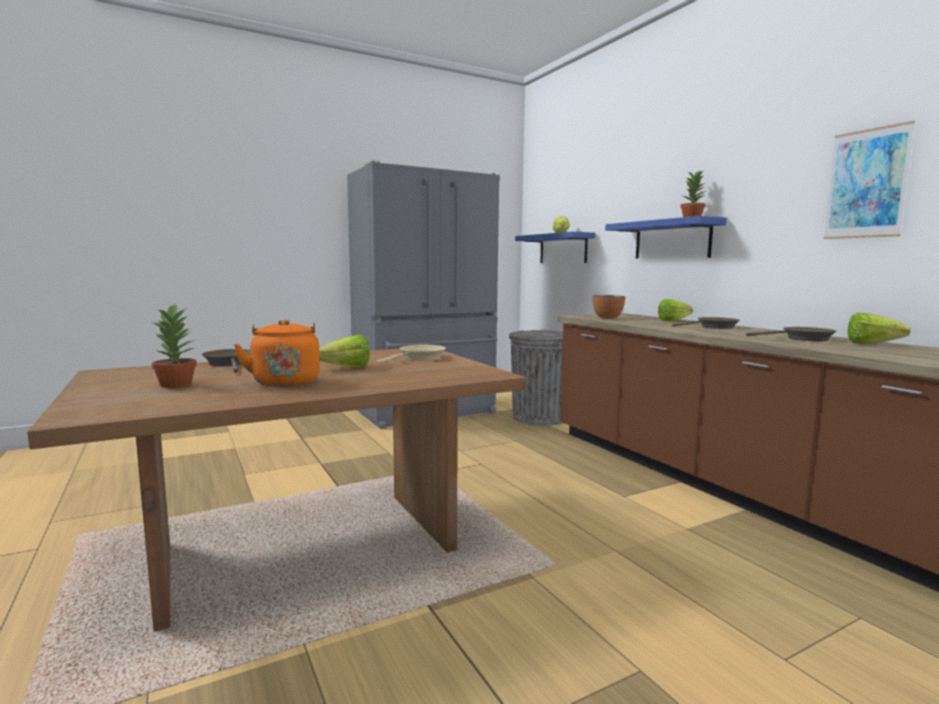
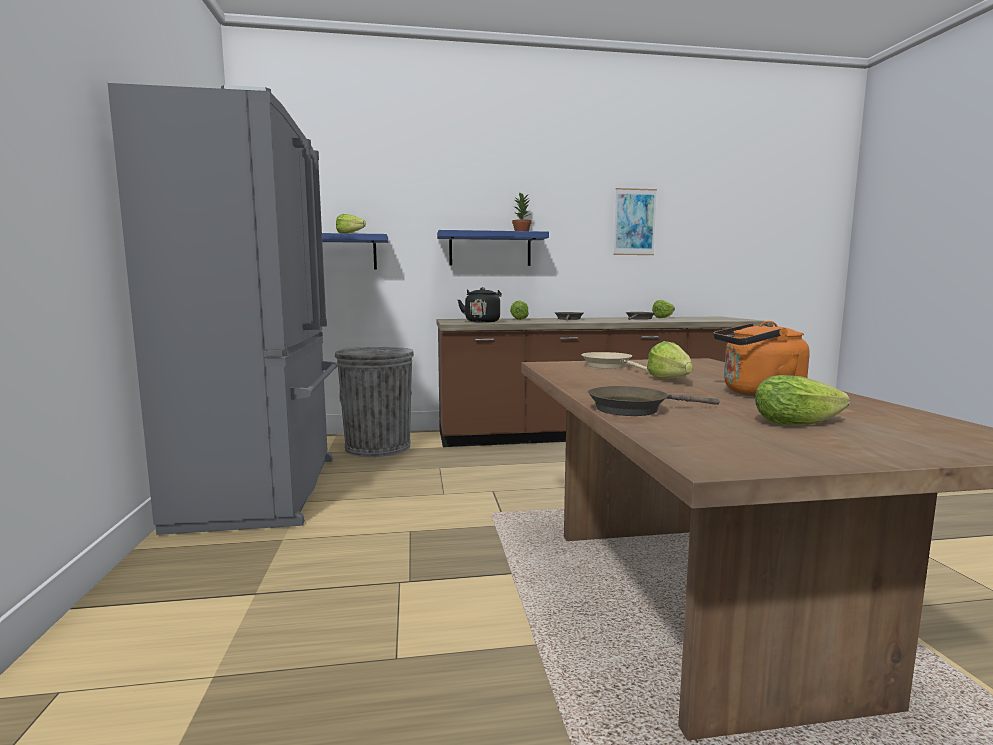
camera: 70 degrees left, 0 degrees up
(177, 384) = (802, 422): potted plant -> lettuce
(607, 318) = (482, 321): bowl -> black kettle

